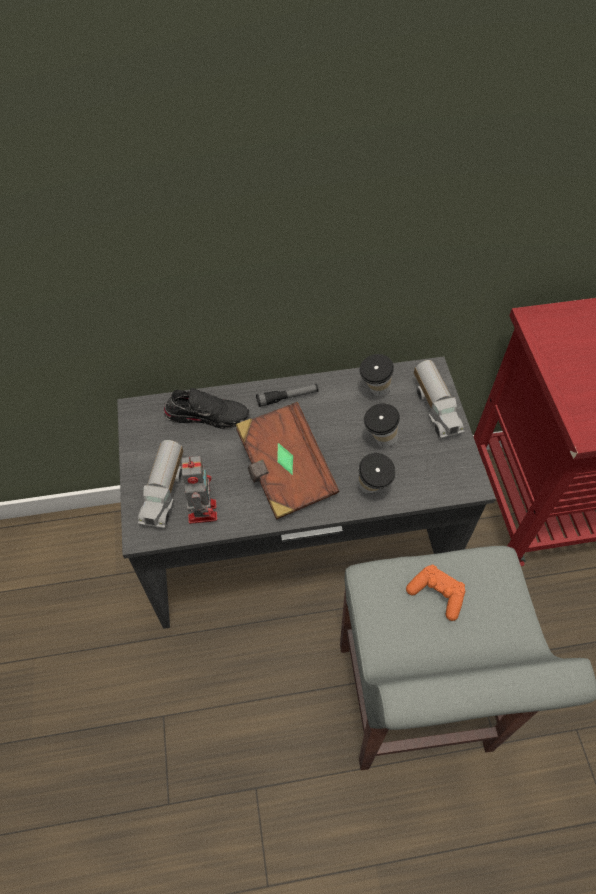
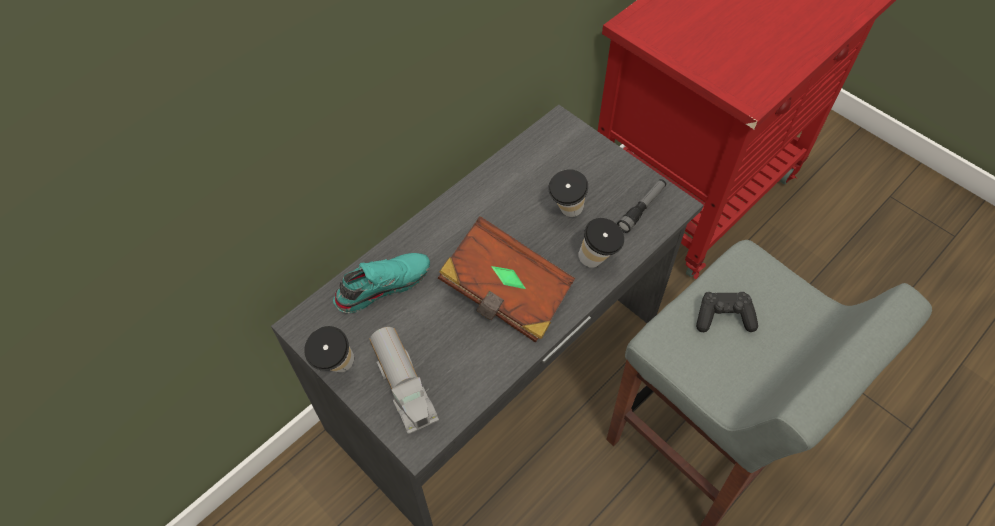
camera: 35 degrees left, 0 degrees up
(202, 510) = (457, 379): toy robot -> none
(207, 414) = (382, 284): black shoe -> turquoise shoe
(287, 397) = (448, 222): flashlight -> flashlight (642, 208)
(374, 391) = (524, 170): cup -> cup (336, 368)
(436, 408) = (591, 154): toy truck -> none
(436, 594) = (723, 317): orange game controller -> black game controller

